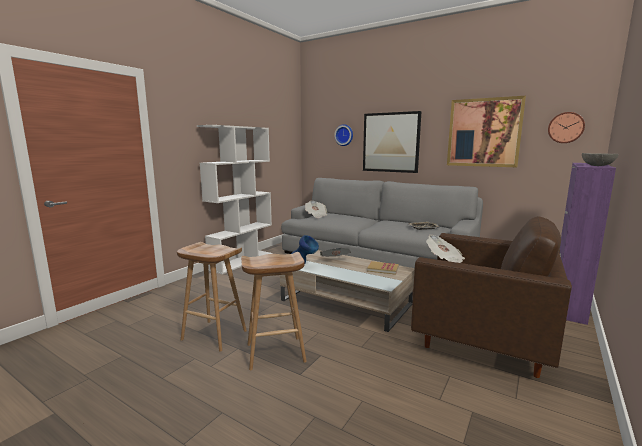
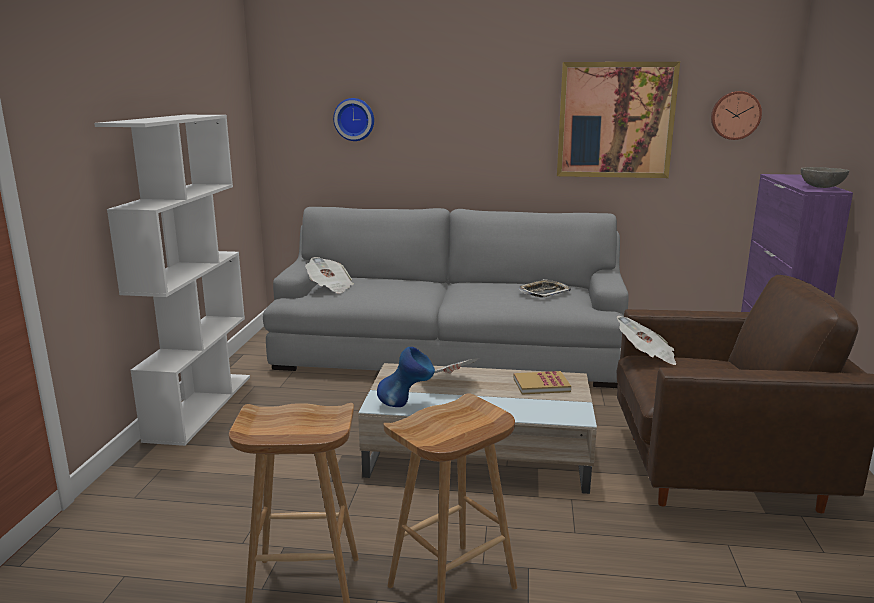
camera: 25 degrees left, 5 degrees up
(391, 142) = (452, 135): picture -> none

